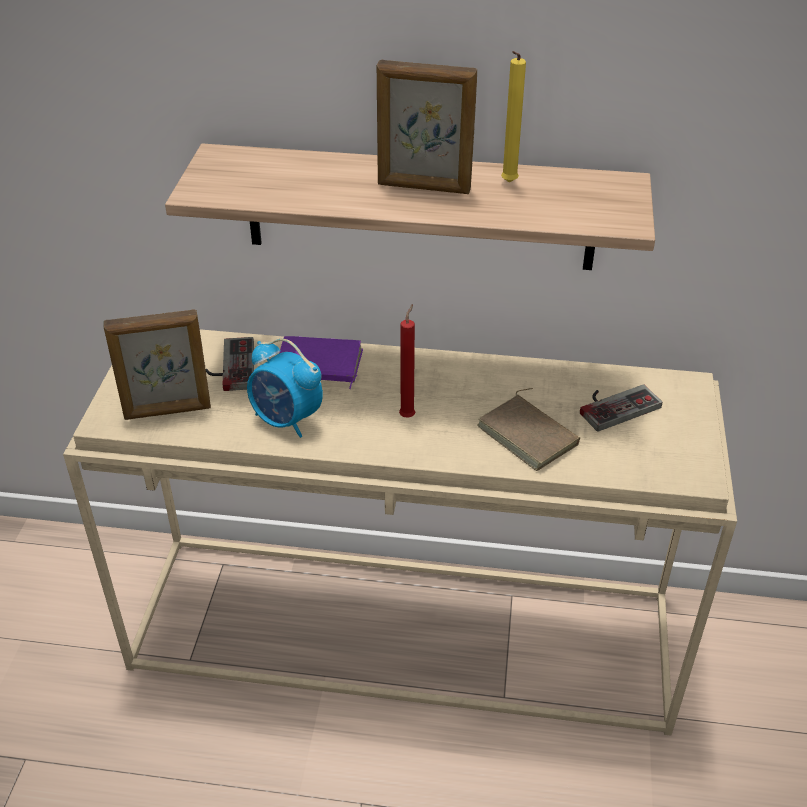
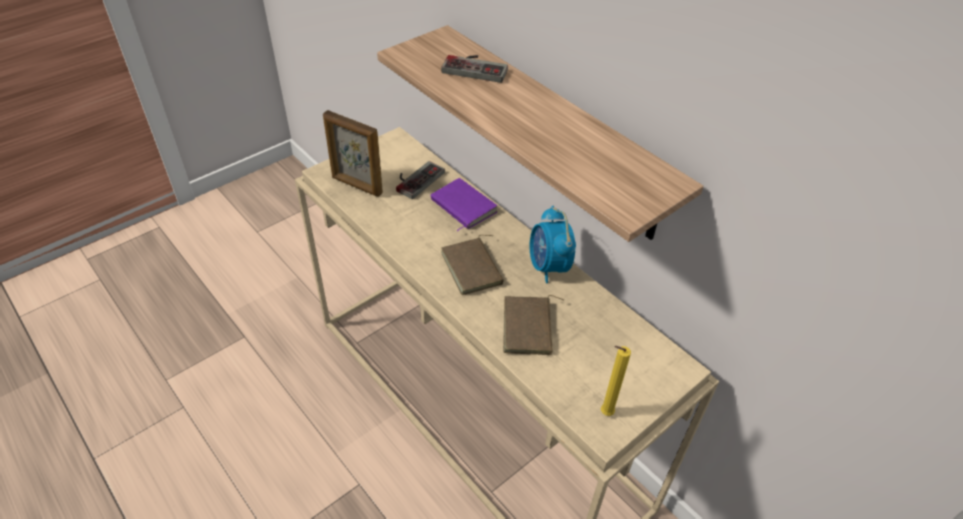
camera: 40 degrees right, 5 degrees up
(286, 420) = (406, 228): alarm clock -> alarm clock (548, 267)
(408, 415) = (474, 268): red candle -> brown book
(424, 187) = (530, 115): picture frame -> none
(507, 183) = (587, 140): yellow candle -> yellow candle (604, 413)
(614, 404) = (610, 346): game controller -> game controller (476, 67)

